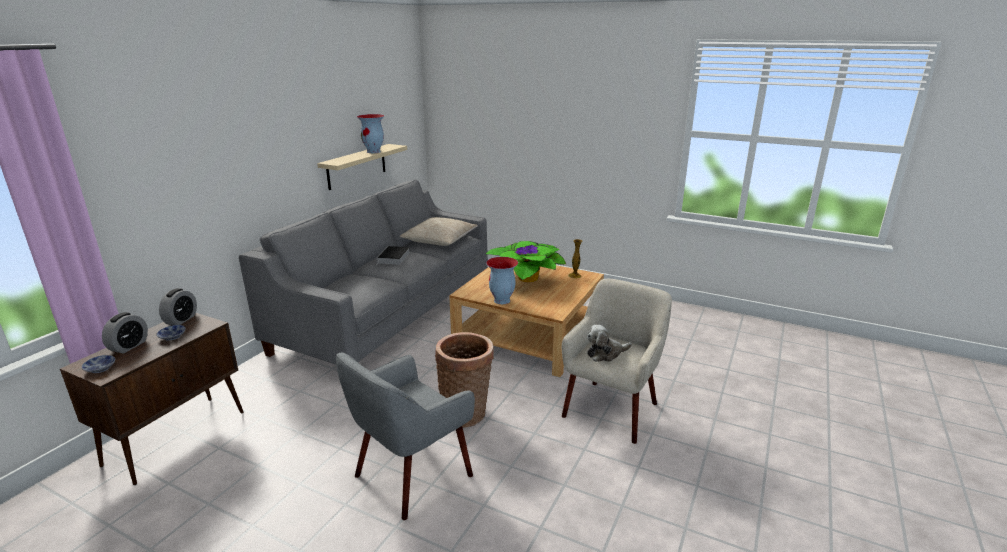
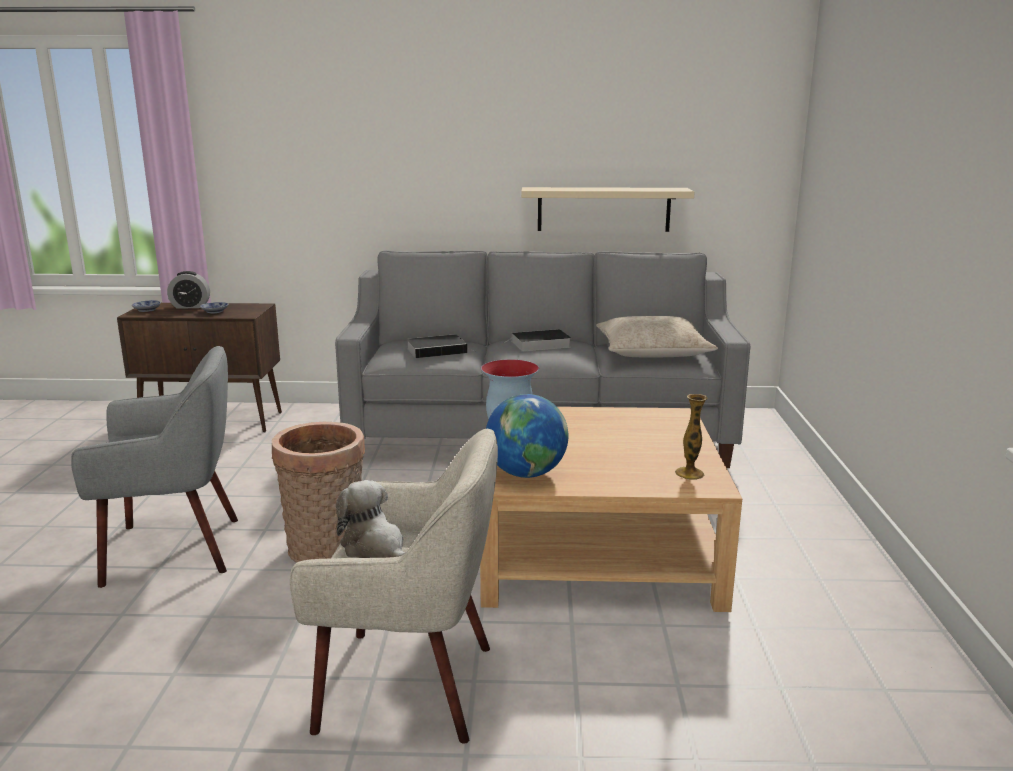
camera: 65 degrees right, 5 degrees down
(181, 320) = (252, 306): alarm clock -> none
(364, 284) = (438, 350): none -> book
(374, 152) = (623, 189): vase -> none
(411, 475) = (175, 549): grey armchair -> grey armchair turned 150 degrees clockwise
(525, 278) = (621, 438): potted plant -> none
(548, 306) = (526, 474): none -> globe

